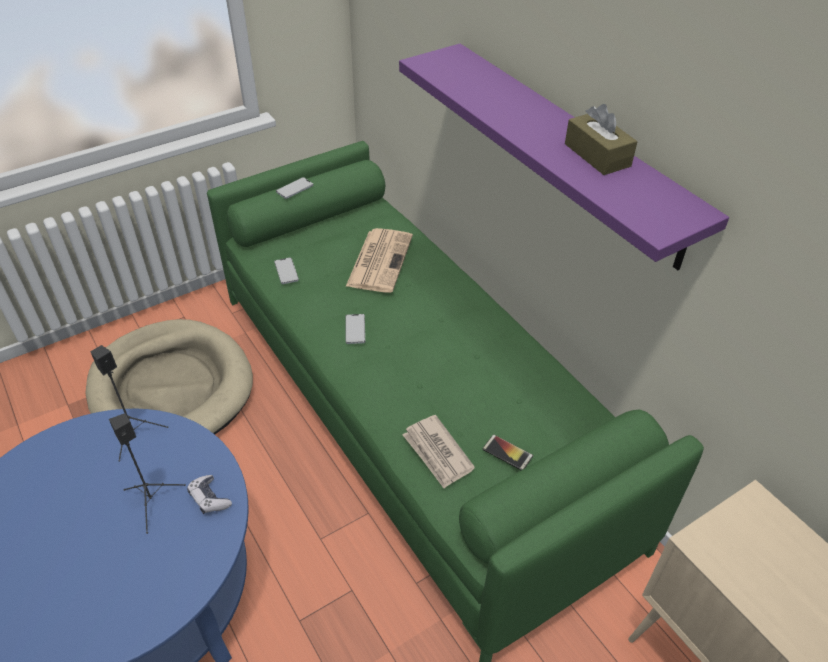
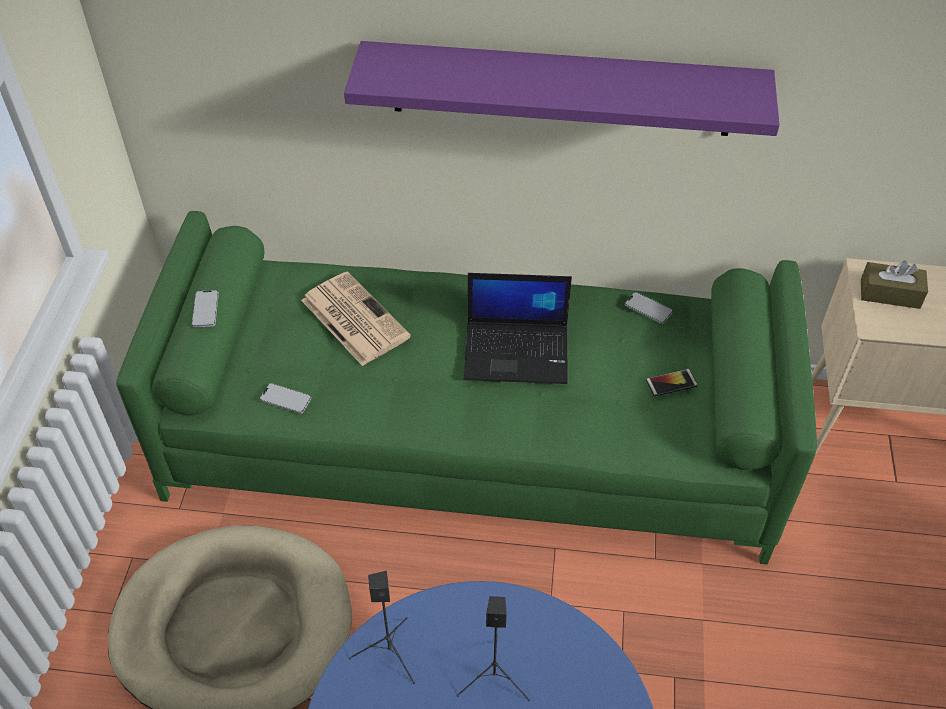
camera: 50 degrees left, 5 degrees up
(209, 498) = (531, 627): game controller -> none
(355, 329) = (430, 394): phone -> phone (648, 308)
(437, 453) = (632, 428): newspaper -> none
(439, 350) = (518, 352): none -> laptop
(597, 155) = (634, 78): brown tissue box -> brown tissue box (890, 294)

